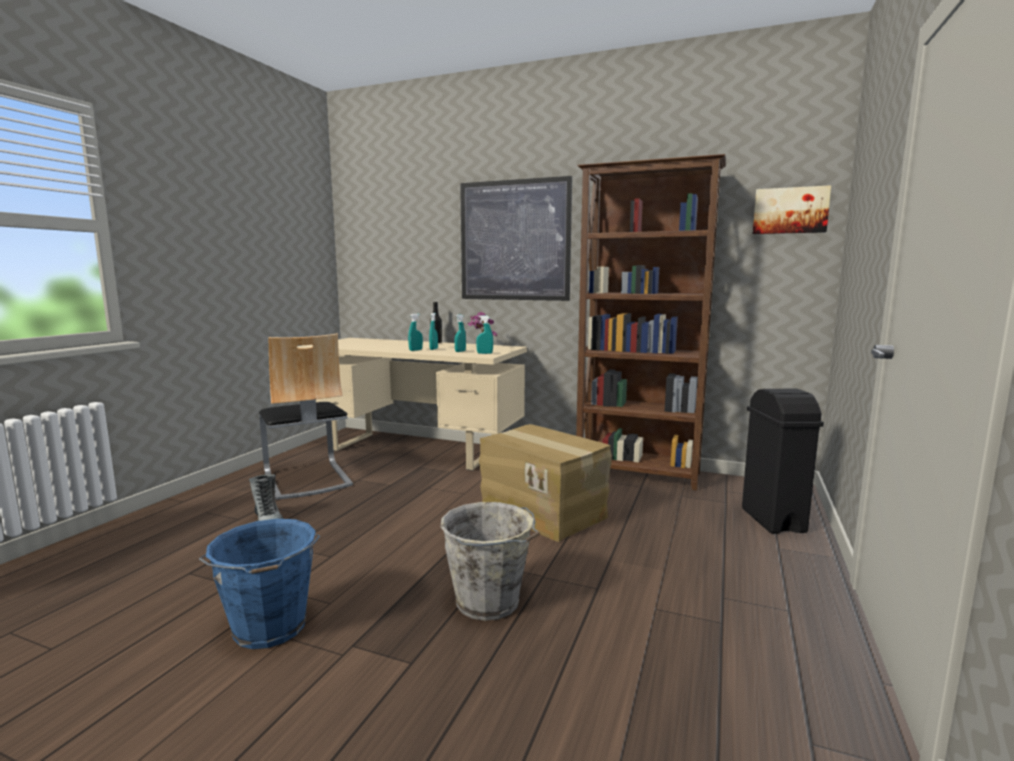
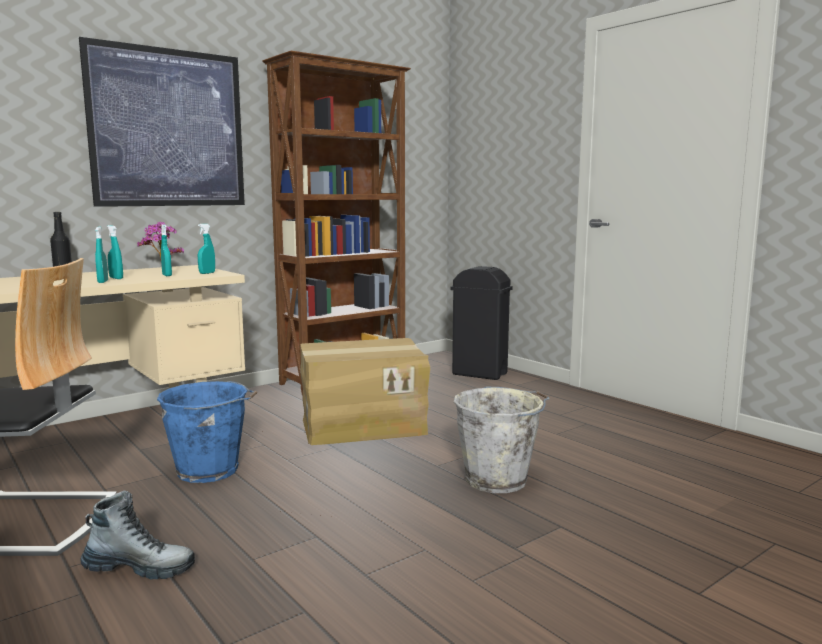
camera: 60 degrees left, 0 degrees up
(270, 629) = (446, 589): blue bucket -> blue bucket (210, 471)
(790, 210) = (418, 123): picture -> none

